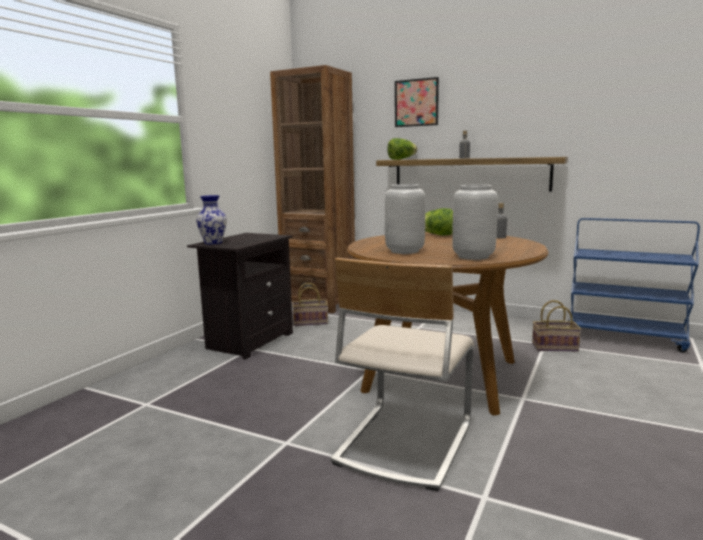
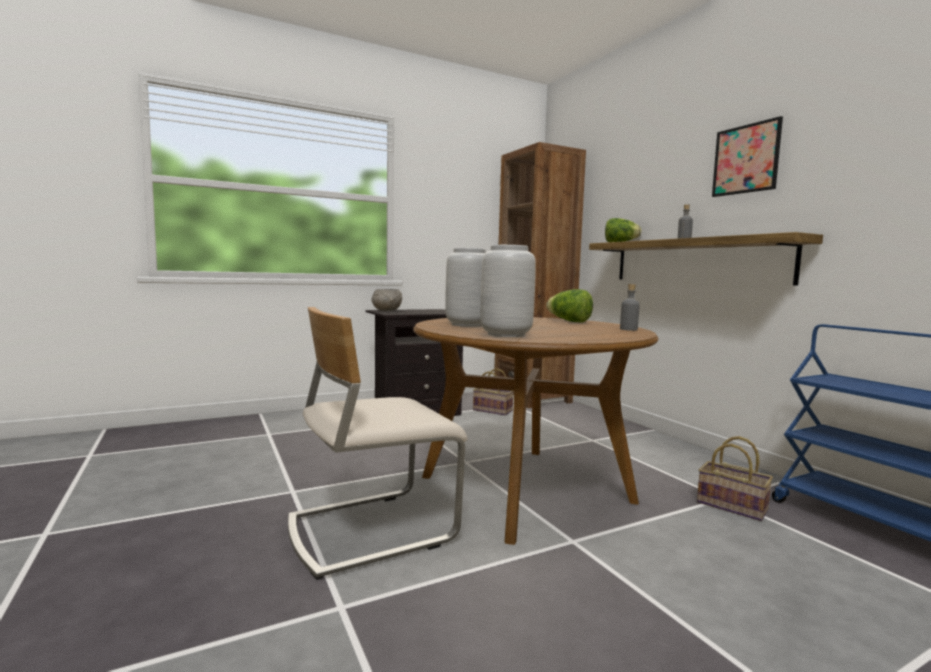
camera: 35 degrees right, 5 degrees down
(213, 243) = (387, 310): vase -> grey bowl
(416, 102) = (645, 176): picture -> picture (746, 159)

